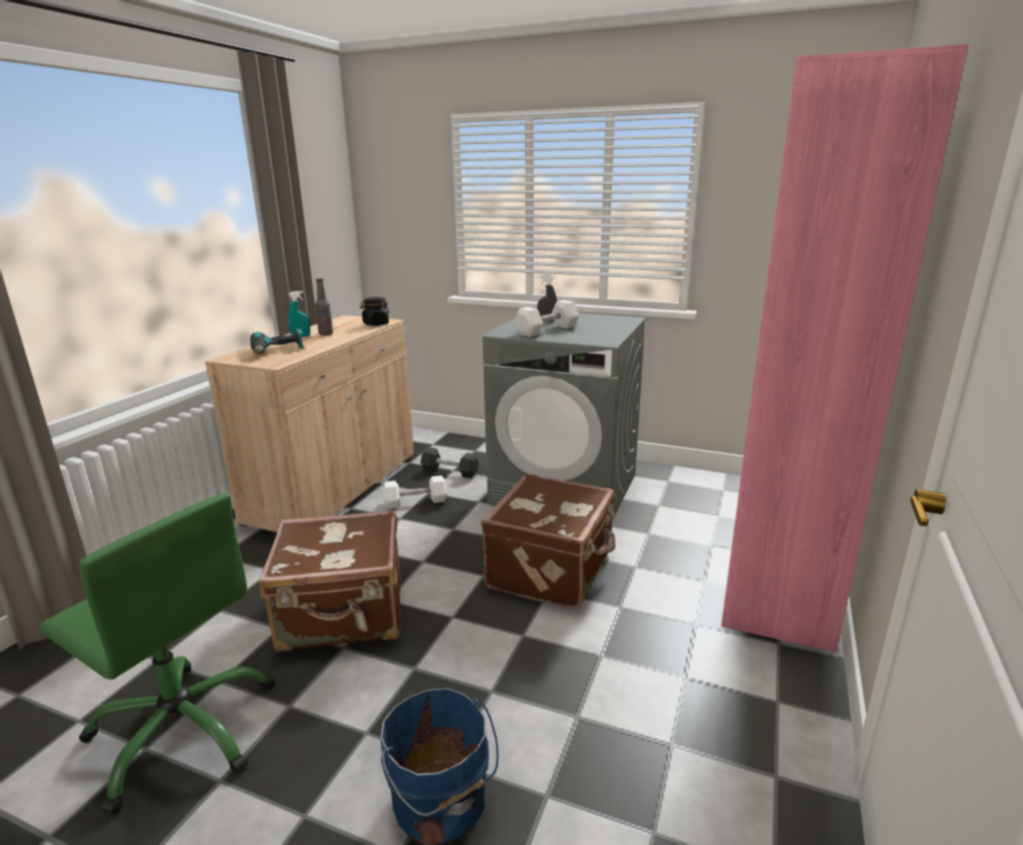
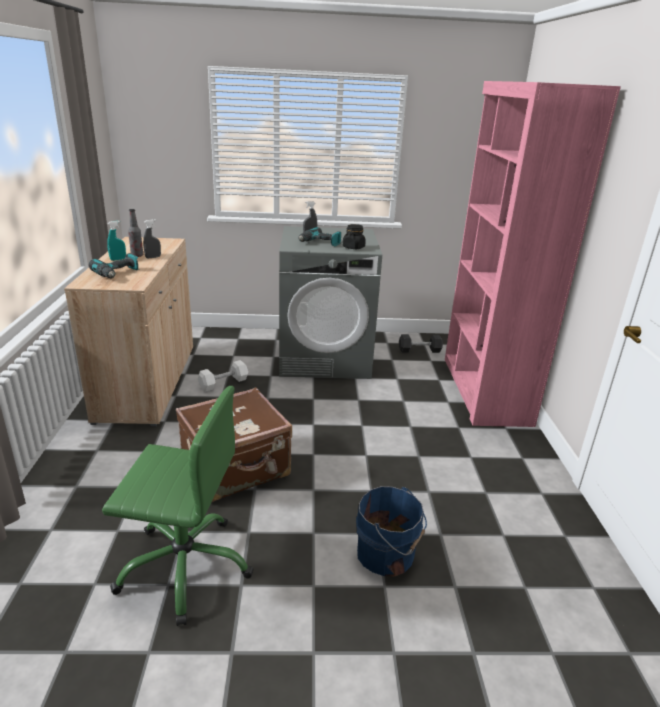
camera: 25 degrees left, 5 degrees up
(340, 336) = (153, 257): none -> grey spray bottle
(375, 324) = (167, 244): black jar -> black jar (353, 247)
(450, 472) = (232, 357): black dumbbell -> black dumbbell (419, 350)
(547, 330) = (319, 243): white dumbbell -> power drill
(552, 570) = (355, 412): brown suitcase -> none

